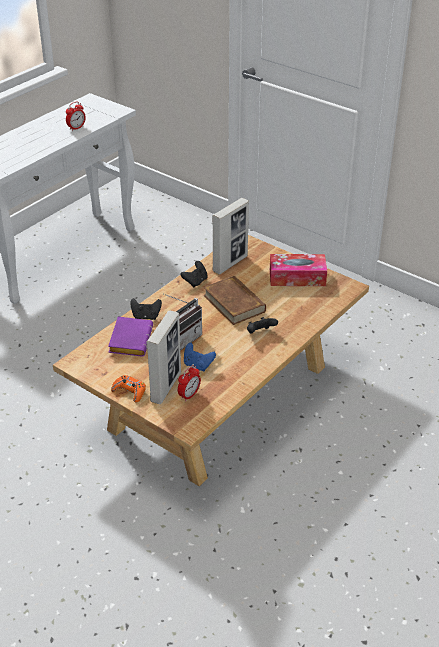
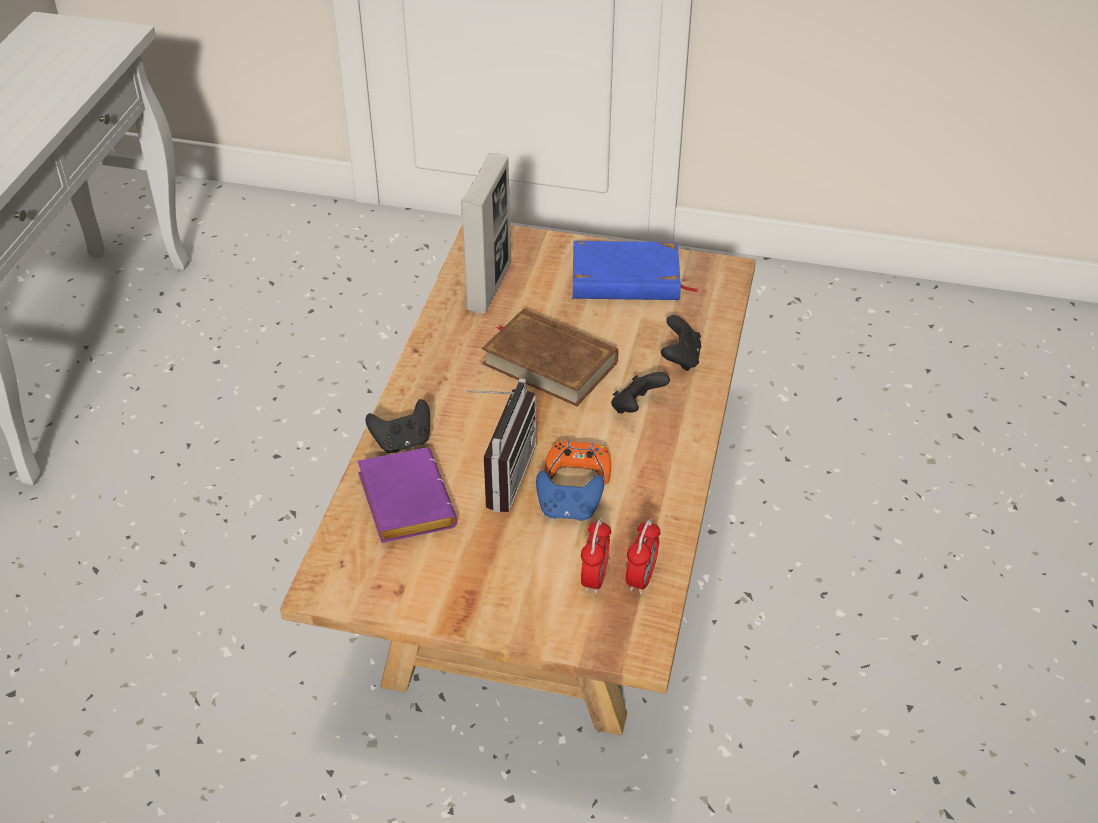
camera: 25 degrees left, 5 degrees up
(76, 128) = (56, 89): alarm clock -> alarm clock (641, 578)
(129, 391) = (476, 612): orange game controller -> orange game controller (578, 469)
(166, 387) = (539, 576): picture frame -> none
(195, 282) = (449, 341): black game controller -> black game controller (680, 358)
(297, 277) = (626, 279): tissue box -> blue book

